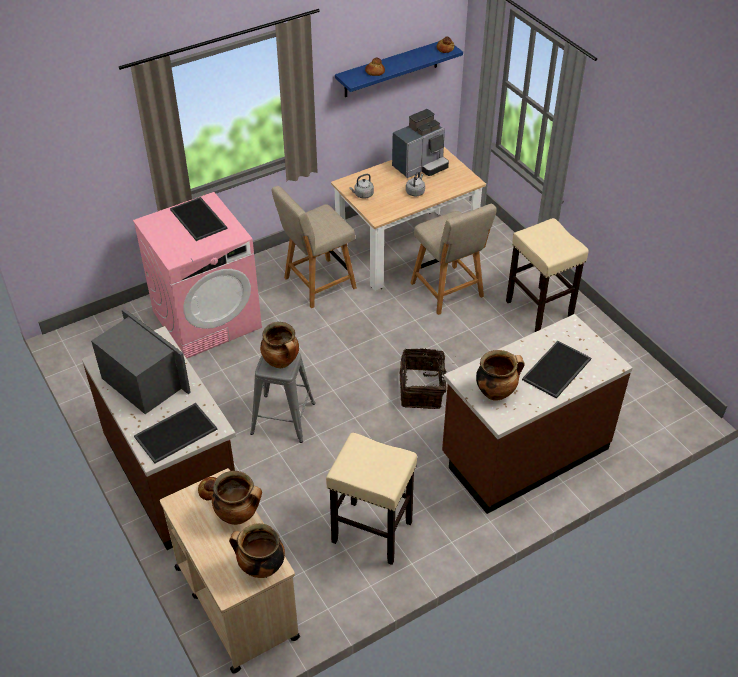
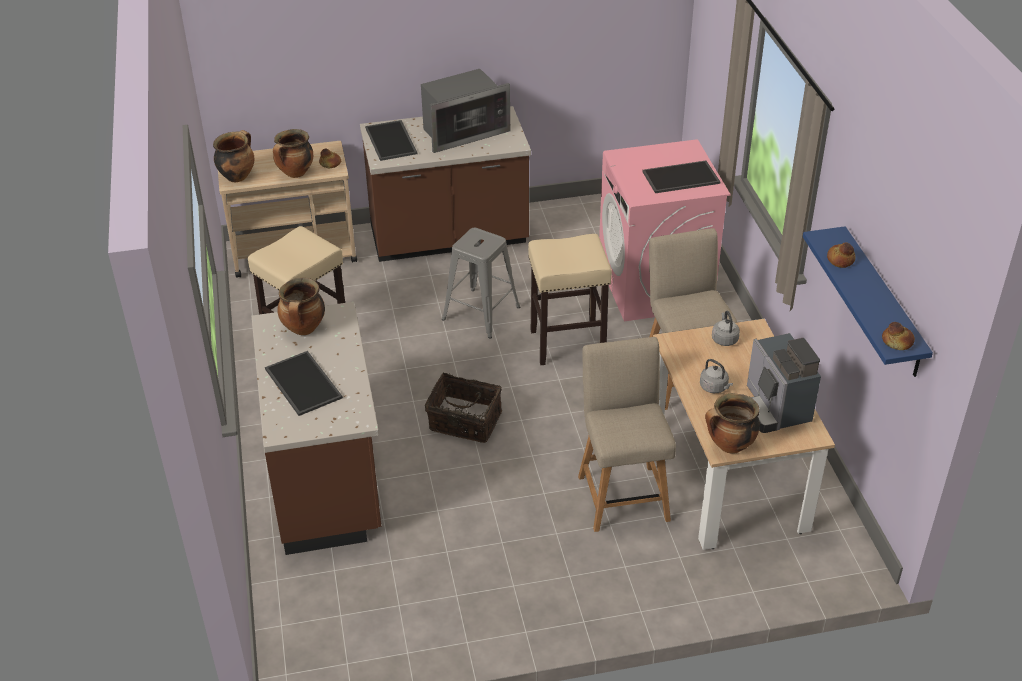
camera: 110 degrees right, 5 degrees down
(282, 362) = (478, 245): cooking pot -> cooking pot (729, 446)
(448, 292) = (622, 494): beige chair -> beige chair turned 90 degrees clockwise
(539, 310) = (547, 577): beige stool -> beige stool (566, 344)

